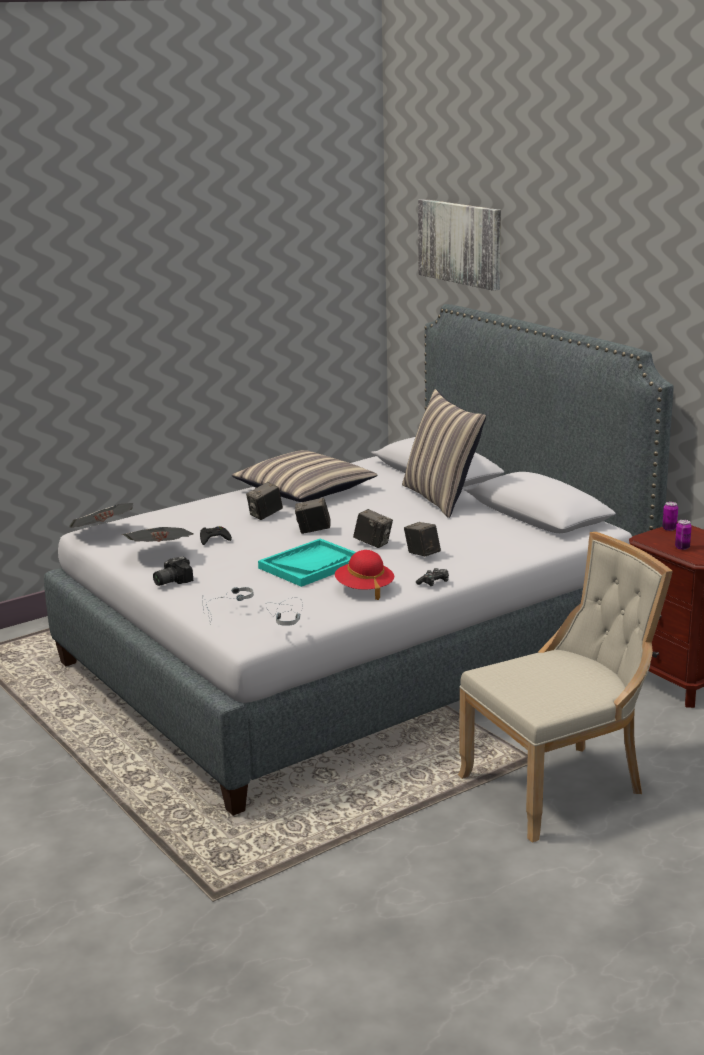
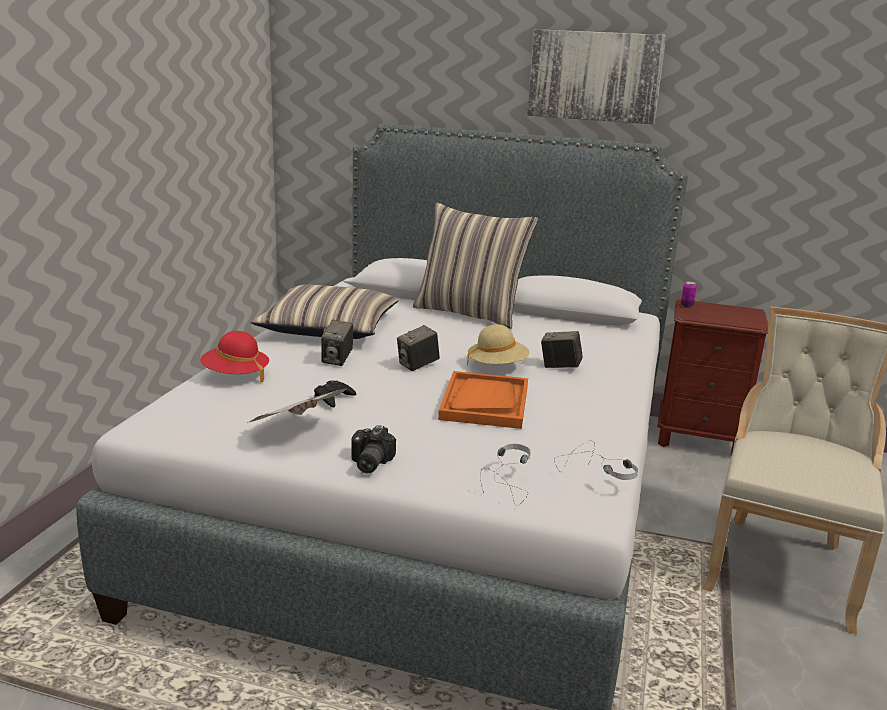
camera: 40 degrees left, 0 degrees up
(102, 533) = (166, 423): newspaper -> none
(311, 565) = (484, 402): turquoise tray -> orange tray
(364, 589) = (582, 414): red hat -> red hat (235, 375)
(373, 543) = (497, 366): camera -> beige hat
(434, 583) = (625, 392): game controller -> none
(460, 243) = (389, 61): picture -> picture (594, 76)
(682, 547) = (727, 318): can -> none

